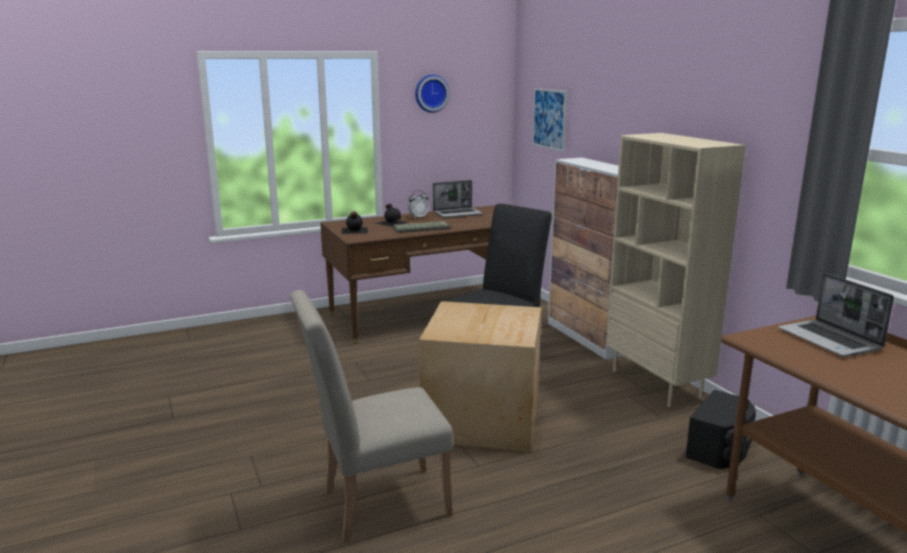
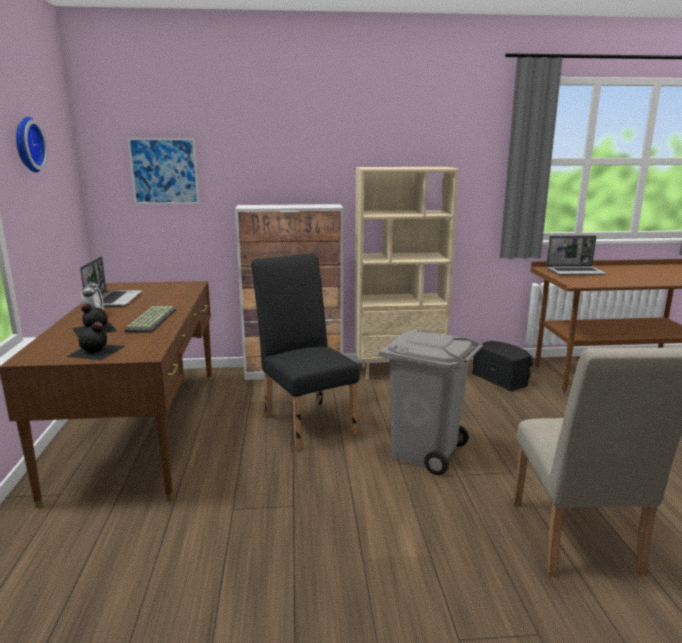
camera: 70 degrees left, 0 degrees up
(484, 418) = (424, 451): cardboard box -> grey trash can

